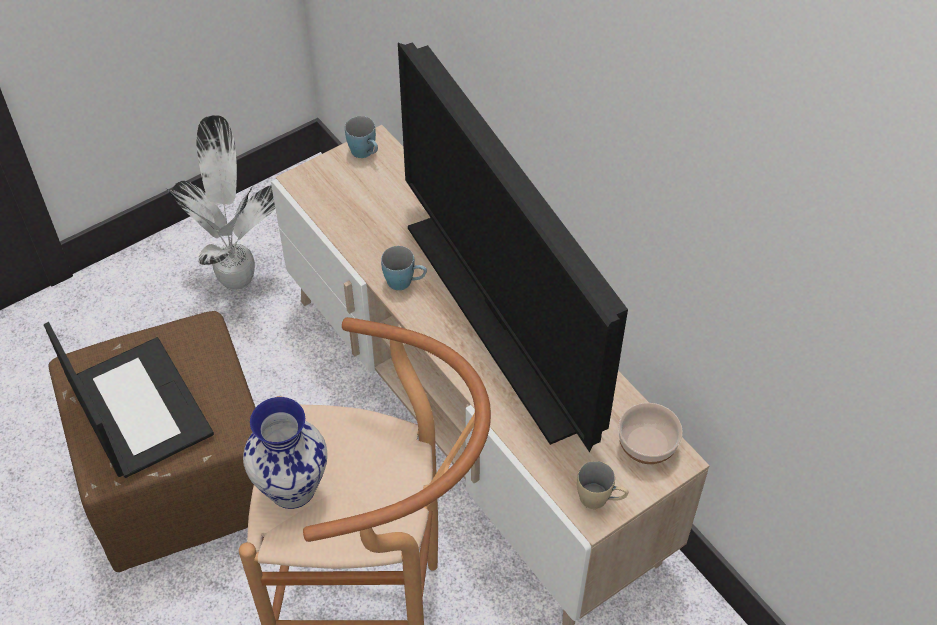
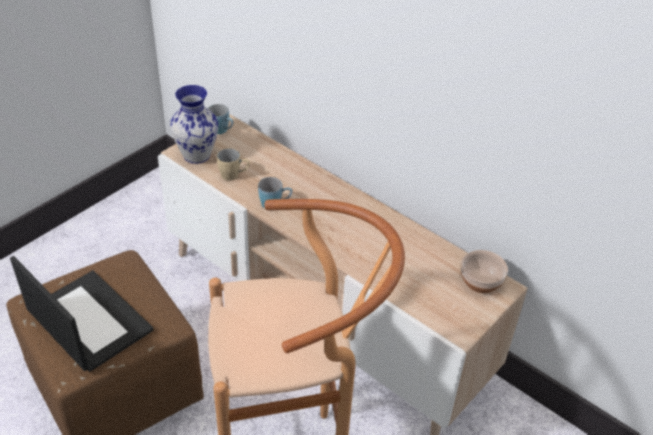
camera: 15 degrees left, 10 degrees down
(237, 277) = (127, 245): potted plant -> none
(291, 488) = (240, 340): vase -> vase (196, 155)
(500, 321) = (351, 219): television -> none
(600, 499) = (461, 321): beige mug -> beige mug (234, 175)

